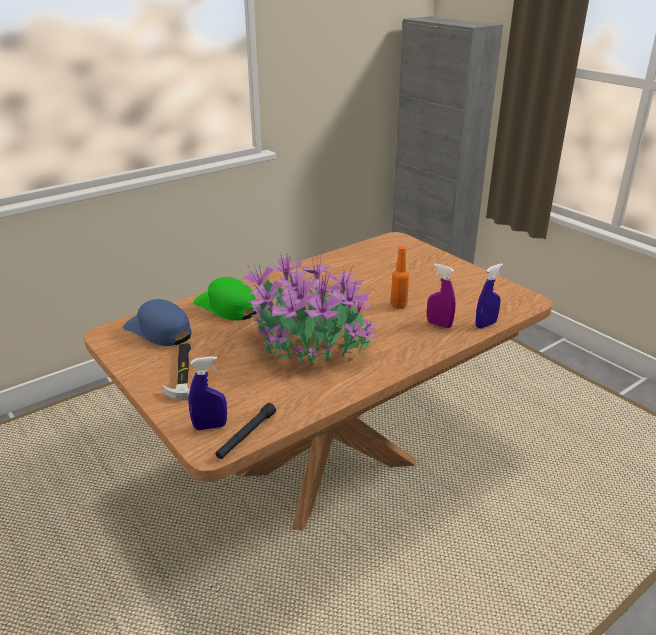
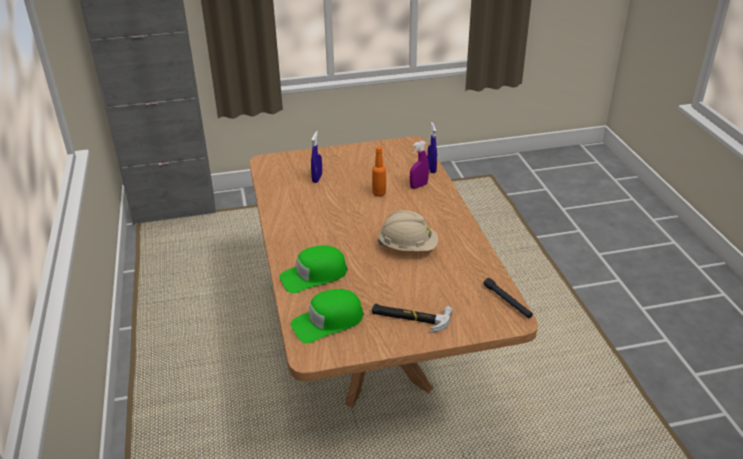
camera: 65 degrees left, 5 degrees up
(158, 330) = (328, 322): blue cap -> green cap
(210, 426) = (488, 316): blue spray bottle -> blue spray bottle (317, 178)
(309, 345) = (408, 247): potted plant -> beige hard hat

